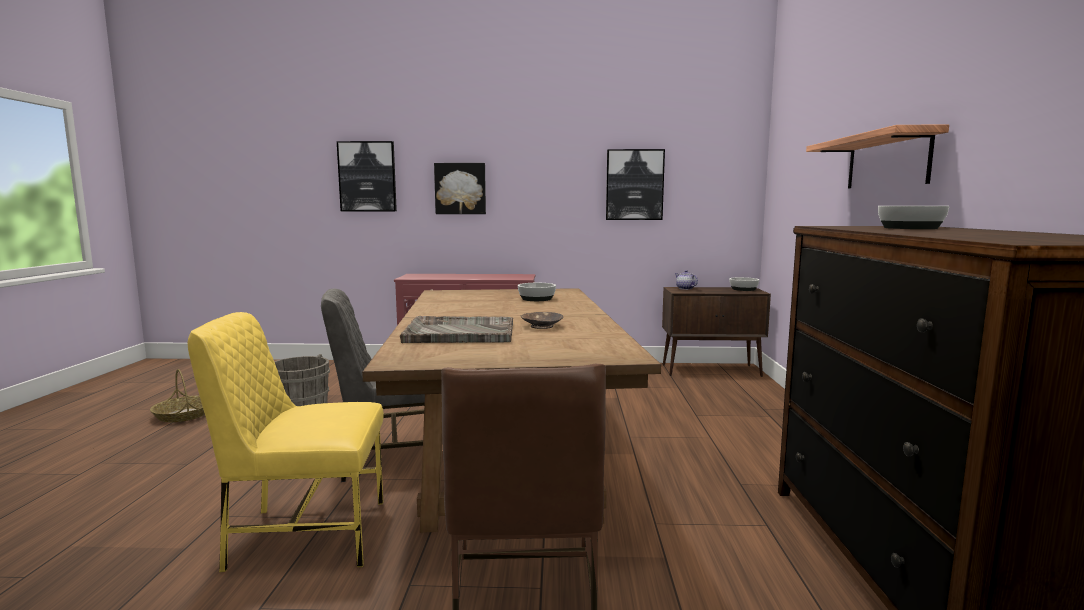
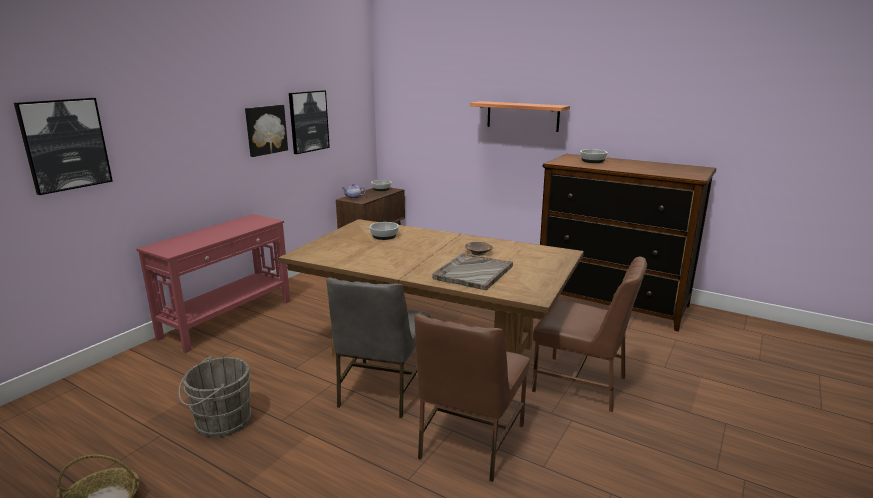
camera: 60 degrees left, 10 degrees up
(306, 534) = (469, 442): yellow chair -> brown chair
(460, 188) = (175, 144): picture -> picture (265, 130)

